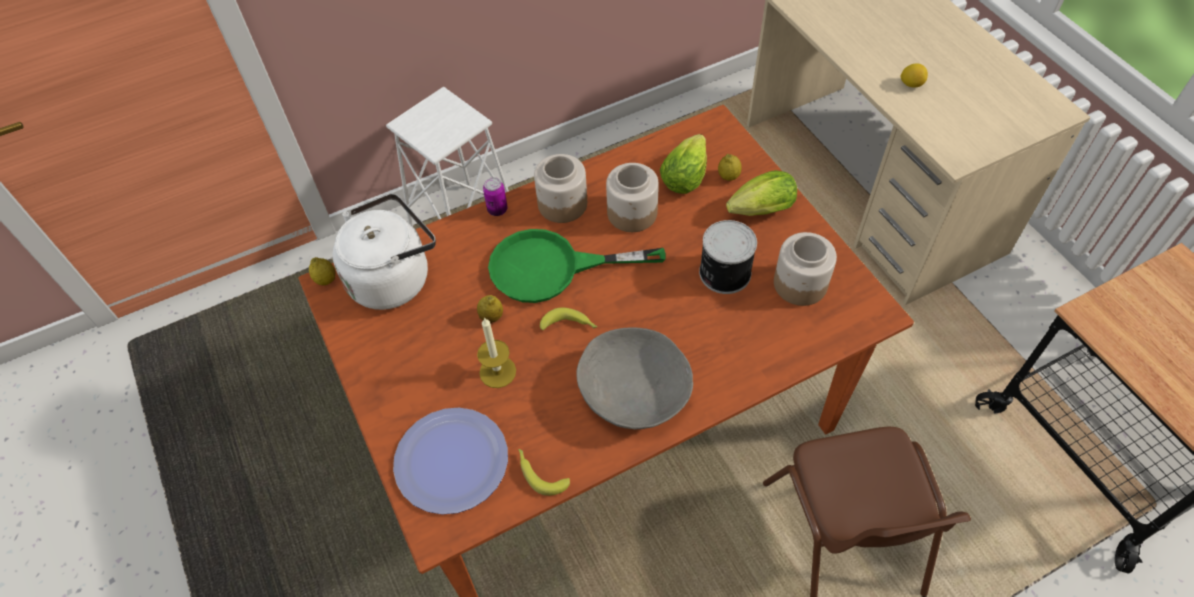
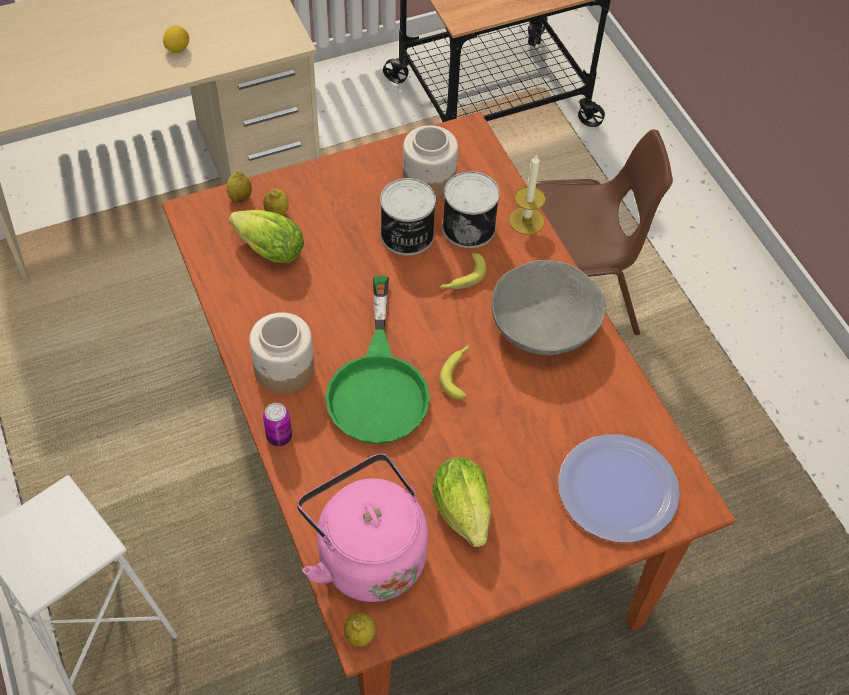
camera: 90 degrees left, 0 degrees up
(393, 277) = (367, 553): white kettle -> pink kettle
(491, 317) = (439, 447): lemon -> lemon (240, 197)
(497, 372) = (512, 443): candle -> candle (526, 221)
(540, 473) = (631, 410): banana -> banana (462, 278)
(632, 213) = (311, 303): jar -> none
(747, 322) = (469, 226): none -> can
(758, 211) = (331, 196): lettuce -> lettuce (464, 516)

